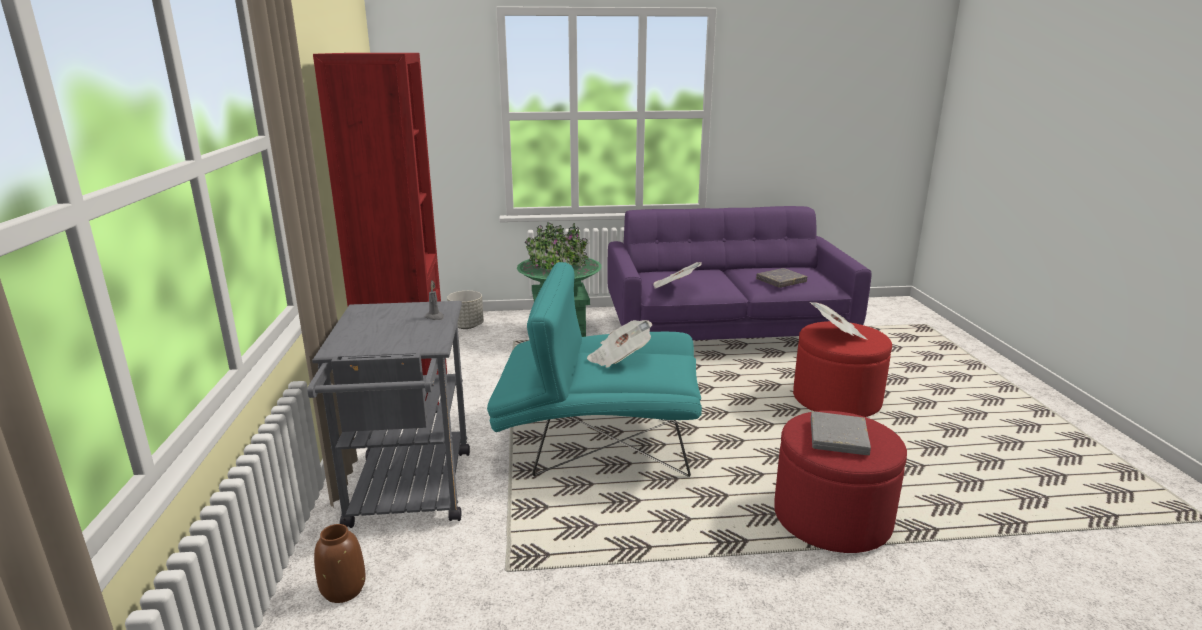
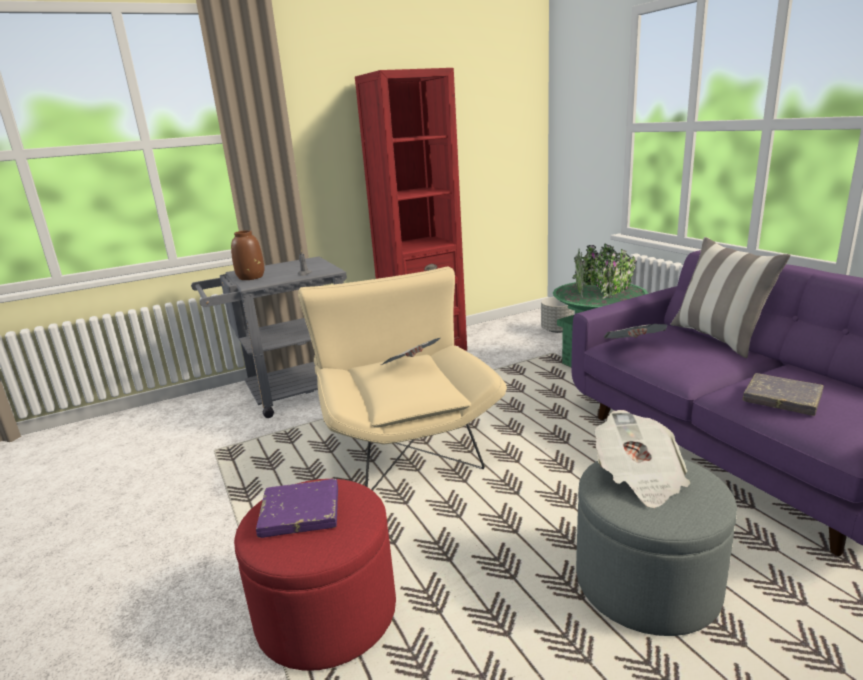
camera: 70 degrees right, 0 degrees up
(343, 590) = (193, 409): brown vase -> brown vase (250, 277)
(598, 442) = (402, 438): turquoise armchair -> beige armchair
(681, 268) = (718, 338): none -> pillow
(836, 400) = (647, 583): red ottoman -> grey ottoman
(838, 438) = (300, 512): grey book -> purple book

